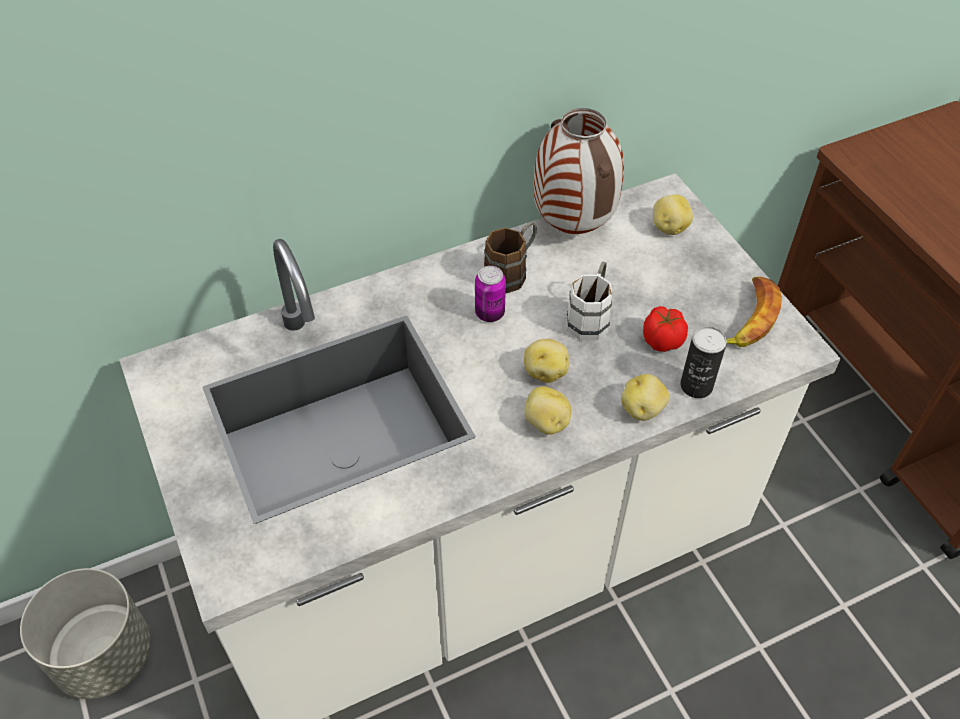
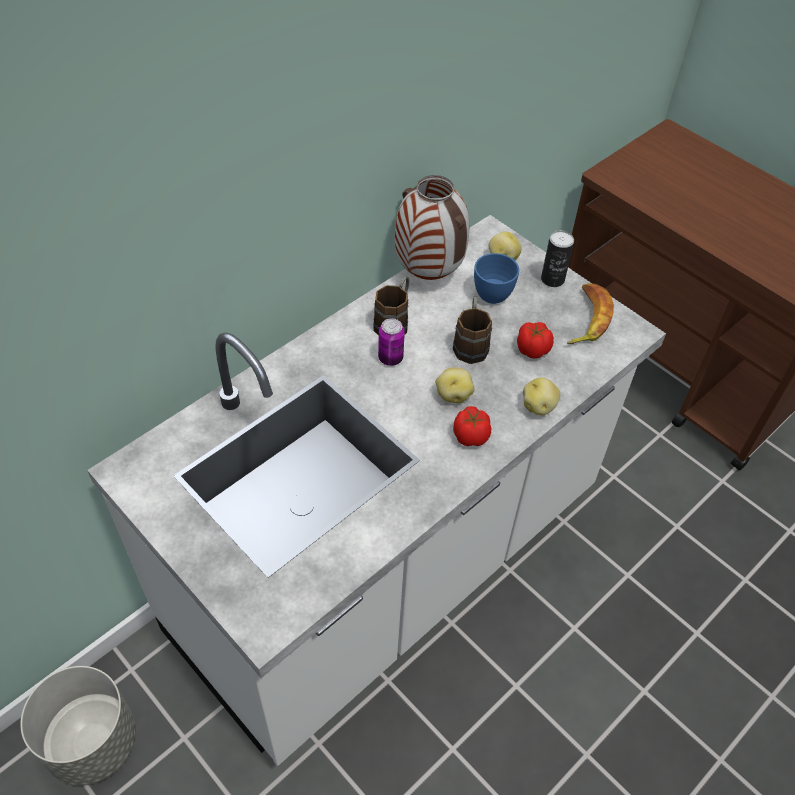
camera: 20 degrees left, 0 degrees up
(546, 423) = (470, 435): potato -> tomato
(590, 317) = (470, 343): white mug -> brown mug
(645, 264) = (495, 292): none -> blue cup
(696, 386) = (571, 379): can -> can (552, 279)

